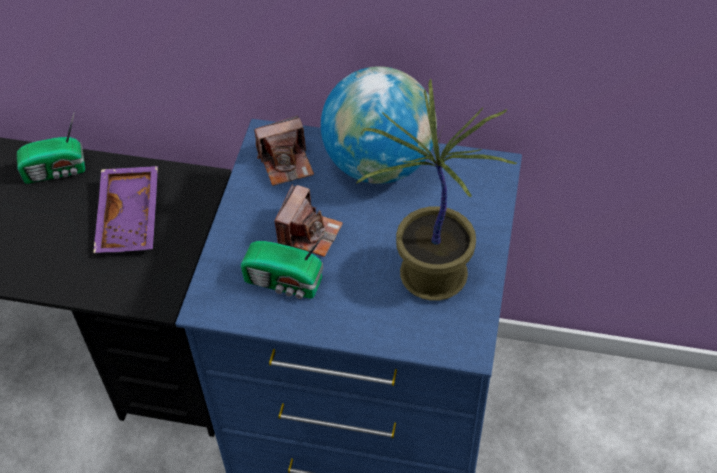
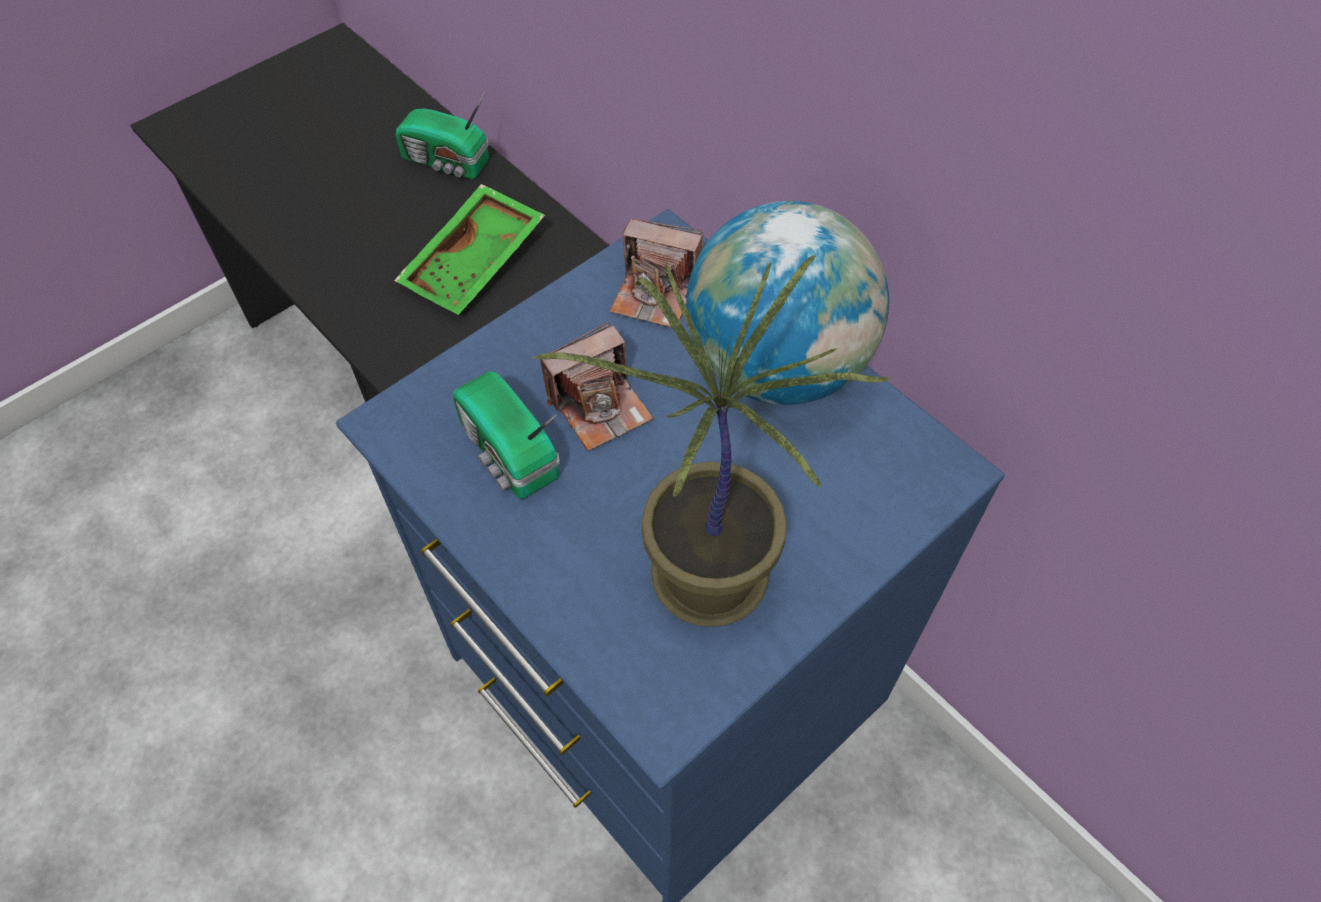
camera: 35 degrees right, 5 degrees up
(131, 218) = (476, 264): purple tray -> green tray

